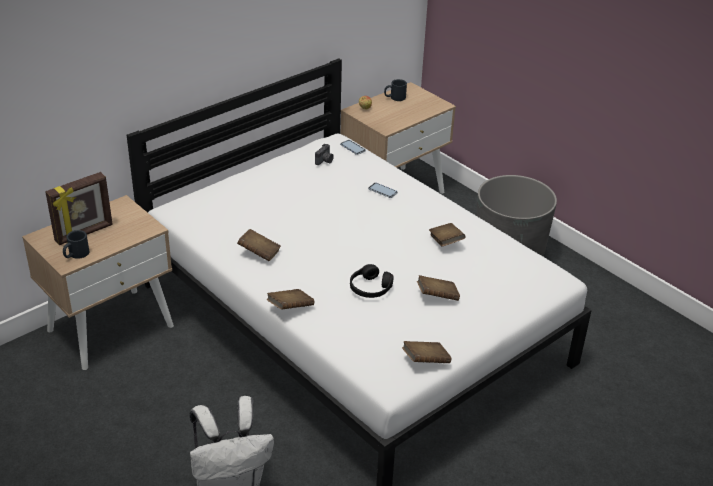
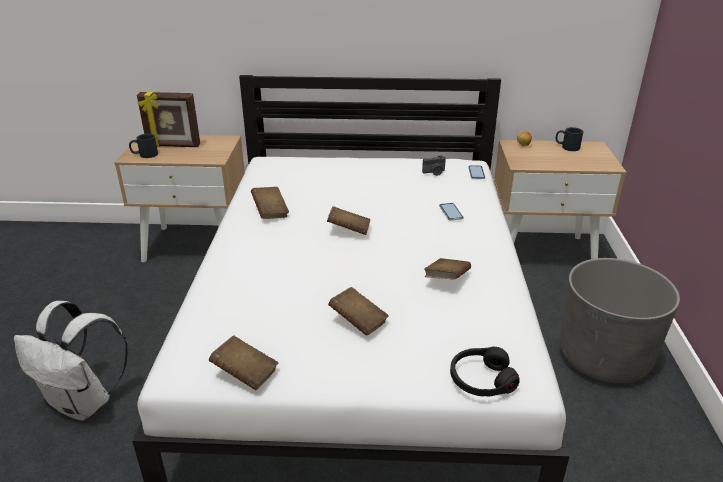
camera: 45 degrees right, 5 degrees down
(290, 308) = (220, 261): brown book -> brown book (349, 230)
(370, 288) = (309, 281): black headphones -> black headphones (481, 380)

